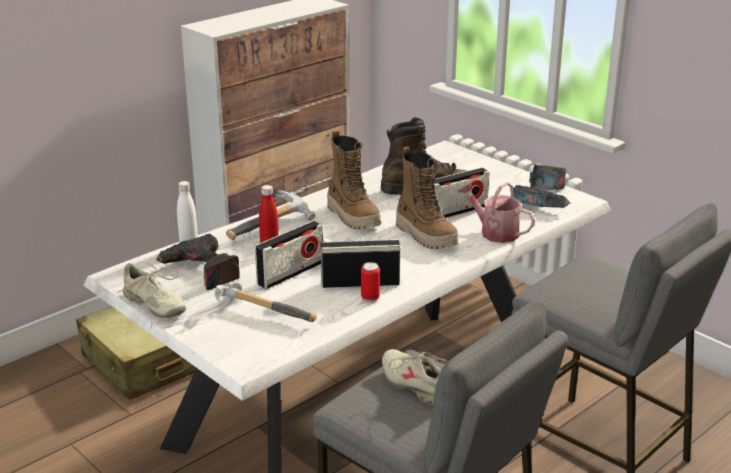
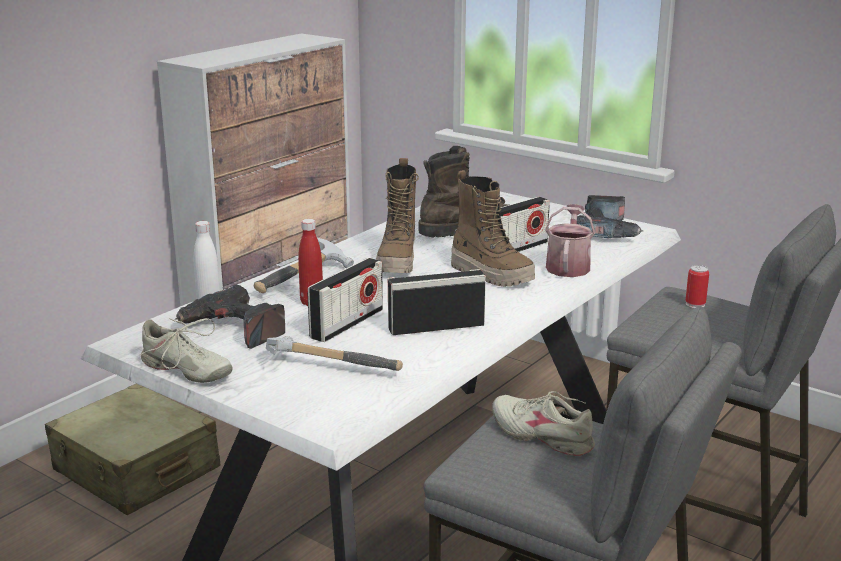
camera: 10 degrees left, 5 degrees down
(353, 217) = (398, 262): boot -> boot turned 45 degrees clockwise
(370, 298) = (455, 341): can -> can (695, 304)
(494, 232) = (568, 266): watering can -> watering can turned 75 degrees clockwise

